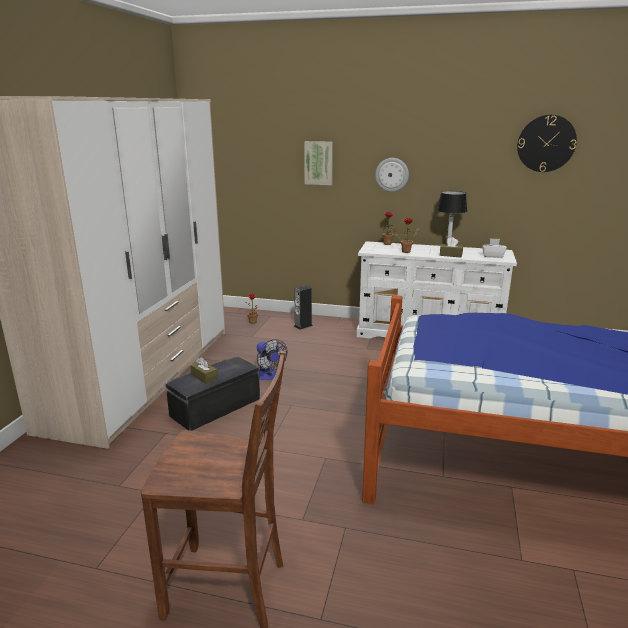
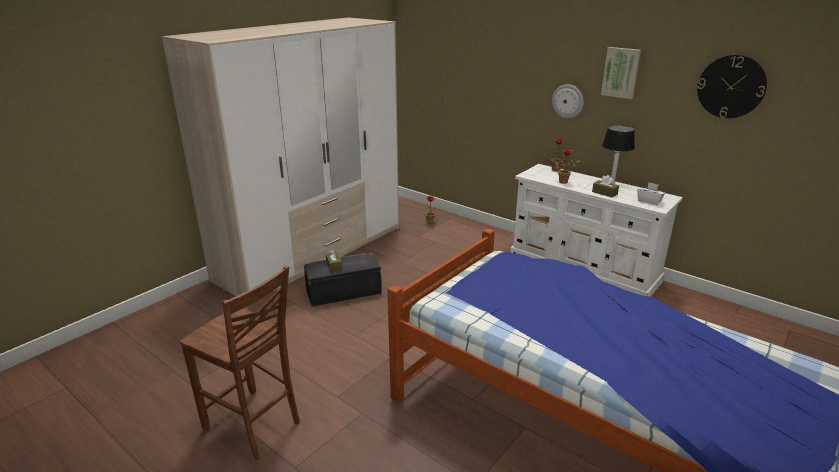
camera: 25 degrees right, 5 degrees up
(268, 376) = (403, 275): fan -> none
(303, 326) = (470, 234): speaker -> none
(319, 163) = (502, 82): picture -> picture (621, 72)

